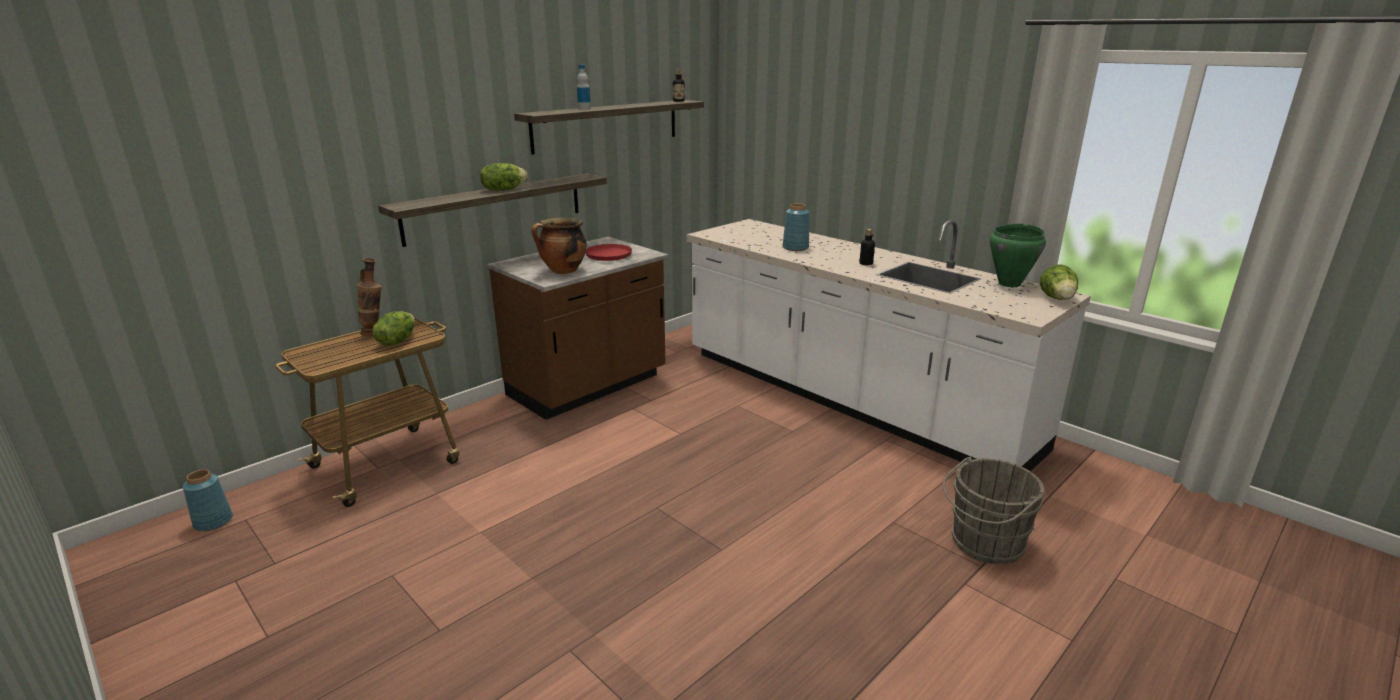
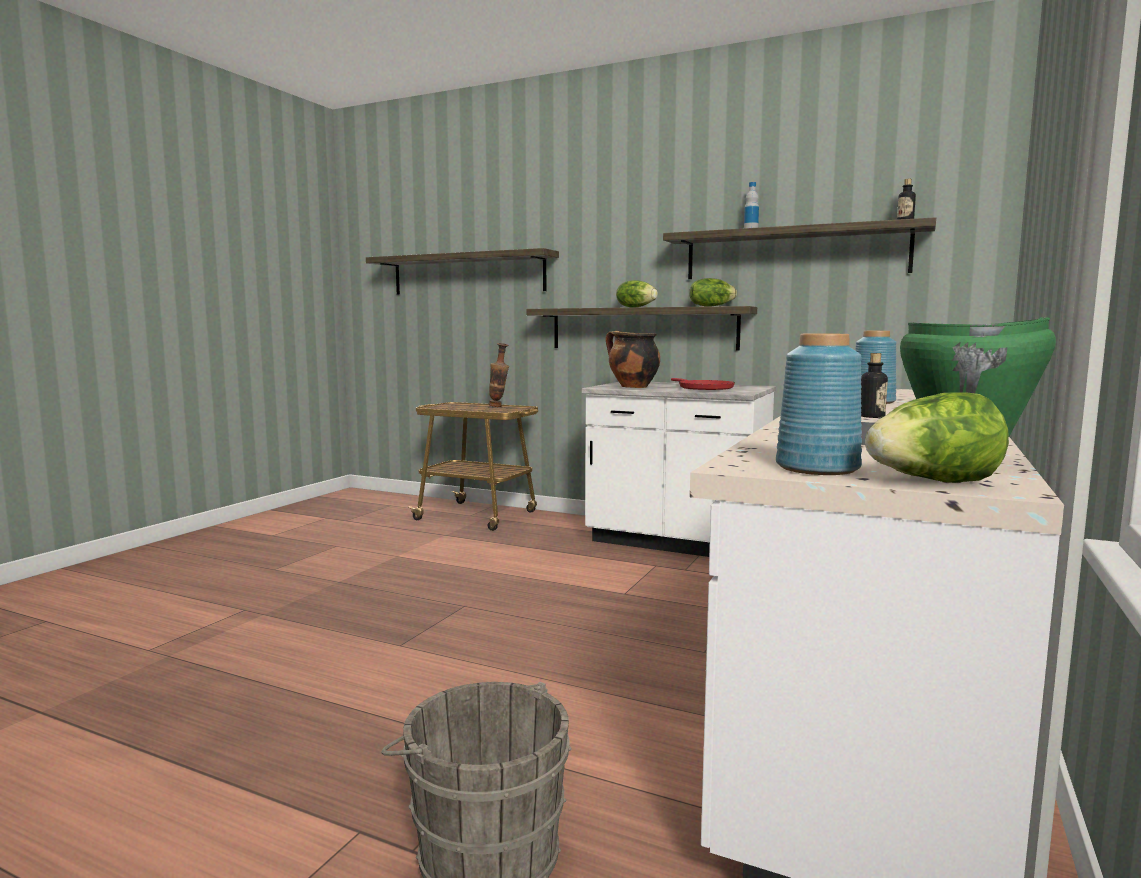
camera: 70 degrees right, 15 degrees down
(212, 522) = (385, 500): blue vase -> blue vase (816, 468)
(249, 173) = (467, 274): none -> shelf
(396, 341) = (489, 410): lettuce -> lettuce (710, 306)
(588, 387) = (677, 542): brown counter -> white counter

